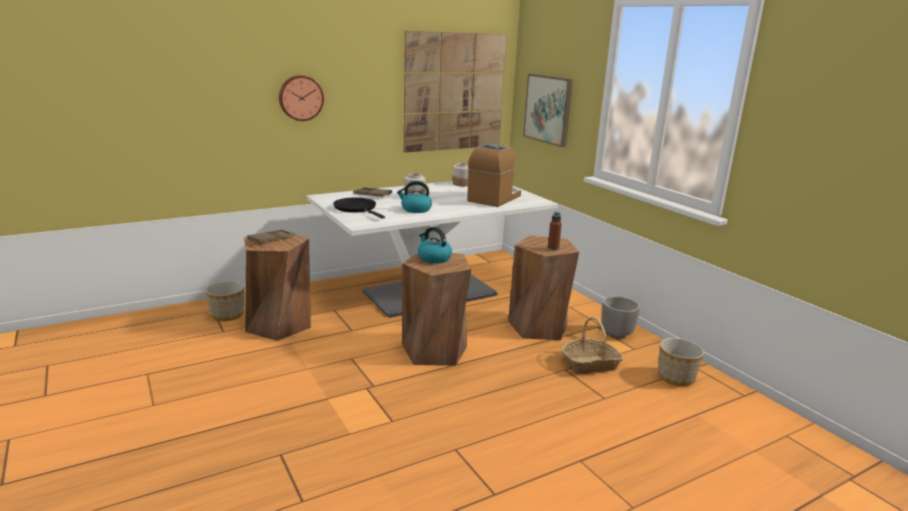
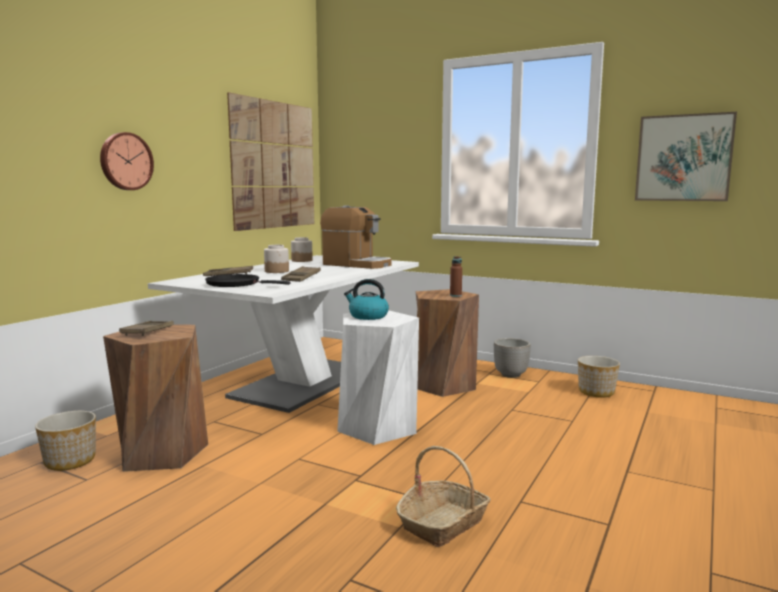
camera: 30 degrees left, 10 degrees down
(415, 209) = (301, 278): kettle -> brown tray
(434, 350) = (377, 427): brown stool -> white stool
(494, 198) = (357, 264): coffee machine -> coffee machine turned 120 degrees clockwise
(548, 109) = (371, 178): picture -> picture (683, 158)
(590, 364) = (525, 400): basket -> basket (443, 523)

